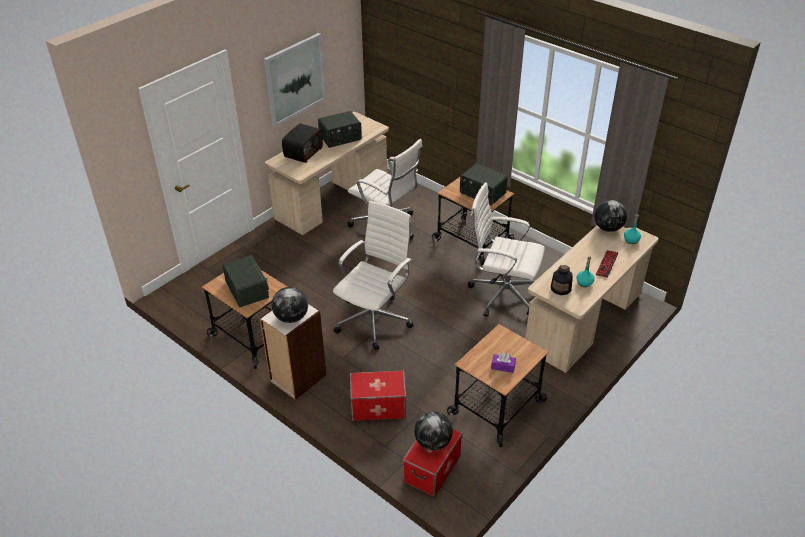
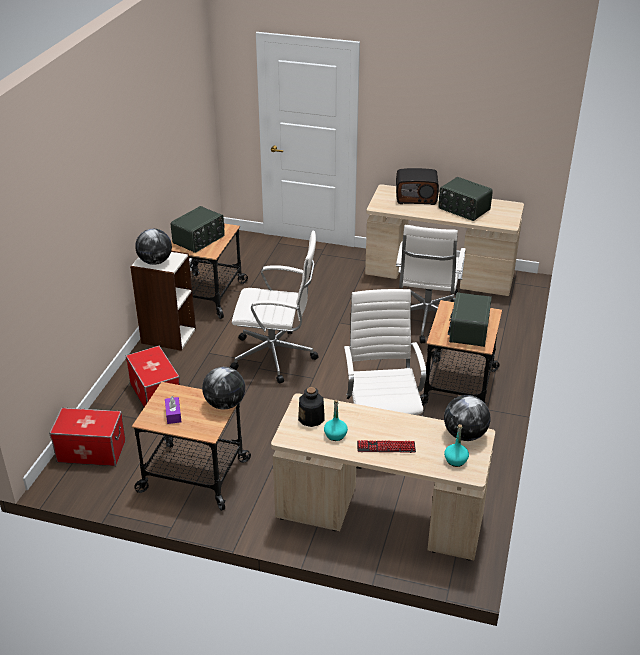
camera: 65 degrees right, 5 degrees down
(295, 79) = (443, 118): picture -> none
(433, 442) = (89, 421): globe -> globe (224, 404)

